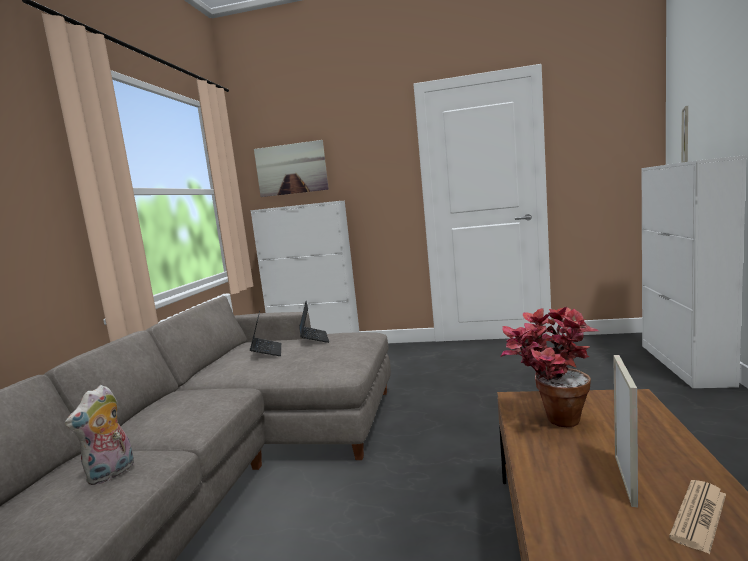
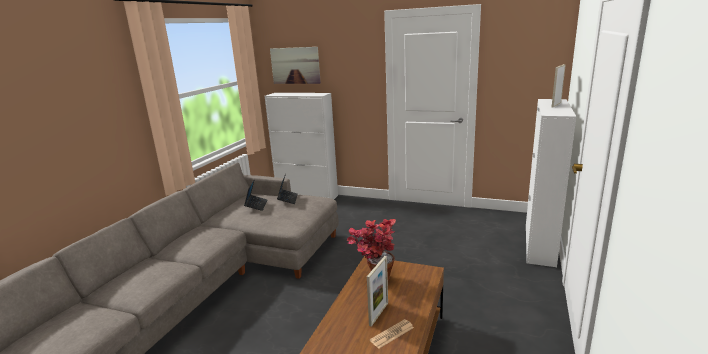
camera: 10 degrees right, 10 degrees up
(111, 474) = (157, 273): plush toy -> none

